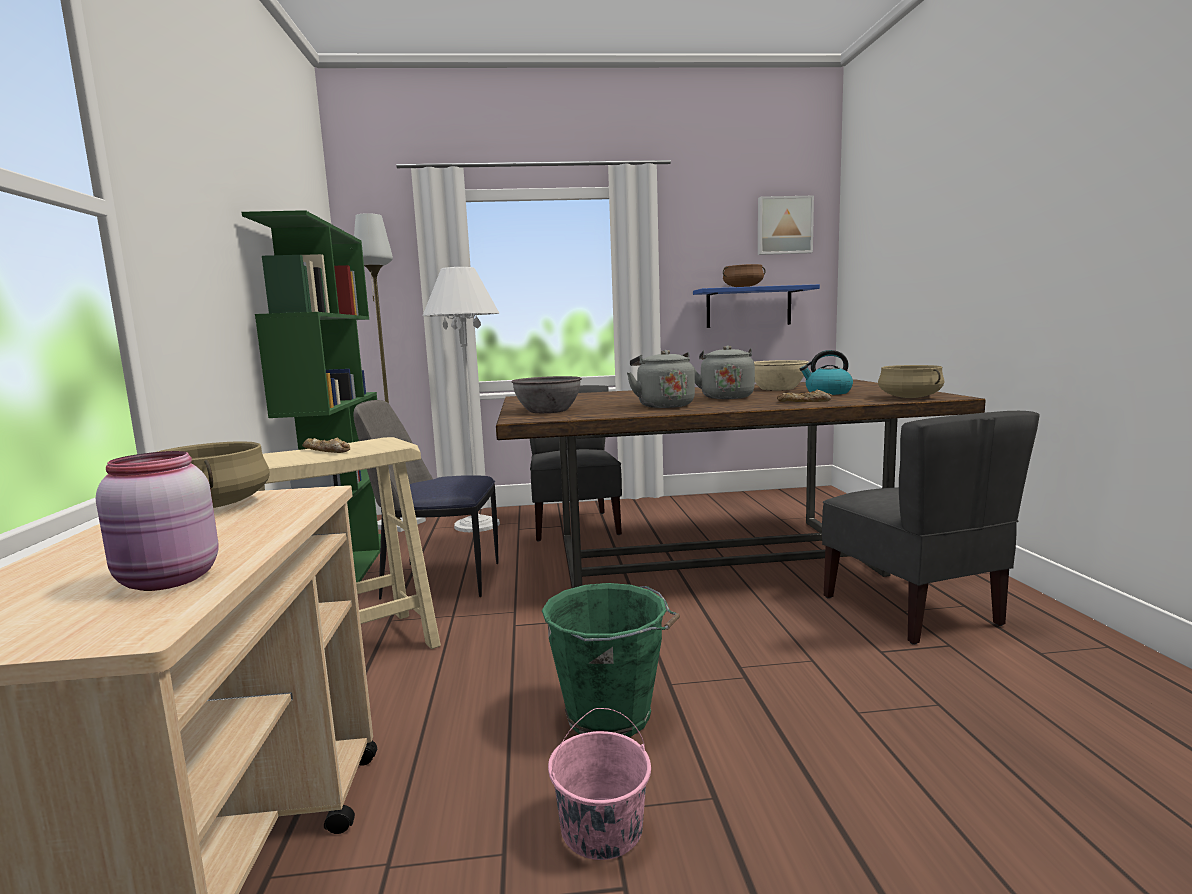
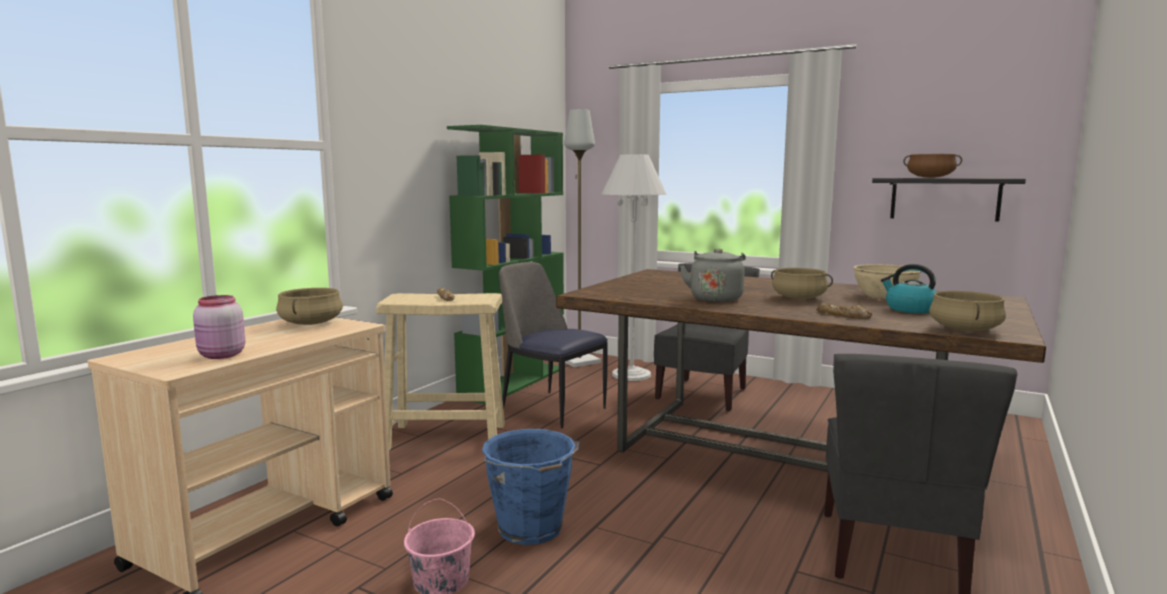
camera: 35 degrees right, 0 degrees up
(548, 411) = (623, 289): grey bowl -> none
(612, 716) = (531, 530): green bucket -> blue bucket
(726, 397) = (799, 298): grey kettle -> beige cooking pot
(748, 307) = (944, 199): blue shelf -> black shelf
(784, 225) = (1001, 107): picture -> none

